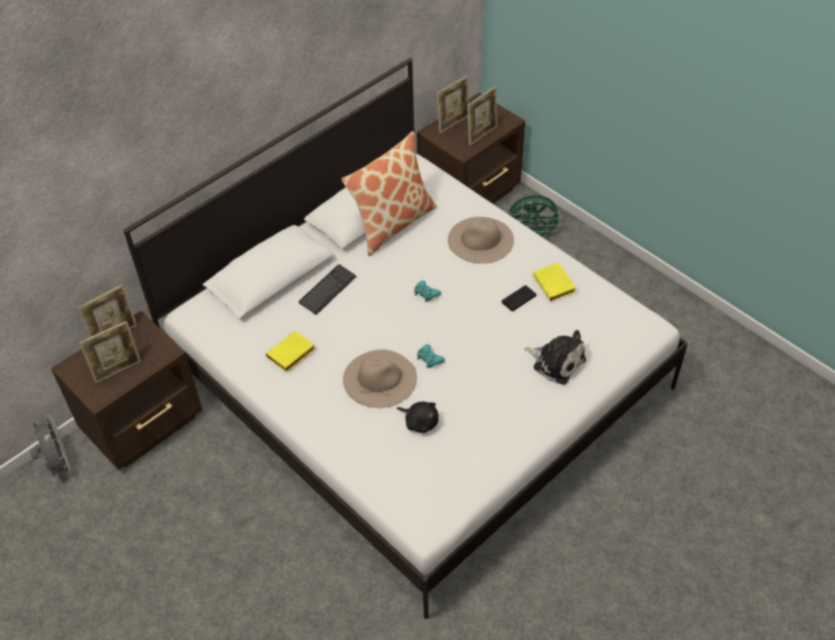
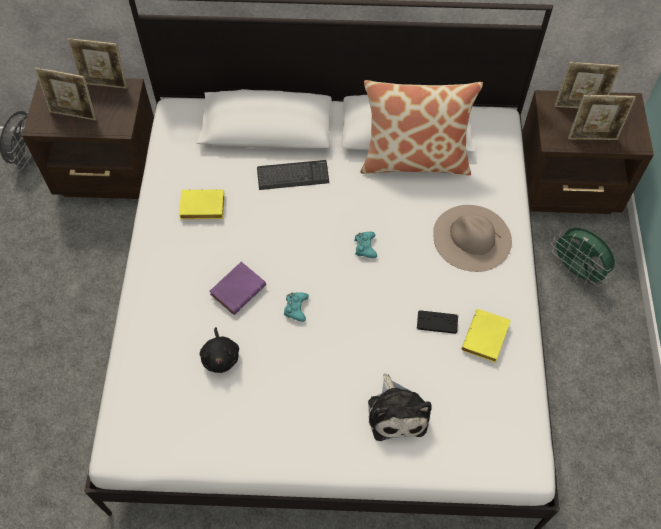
camera: 45 degrees right, 10 degrees up
(380, 378) = (238, 289): beige hat -> purple book

